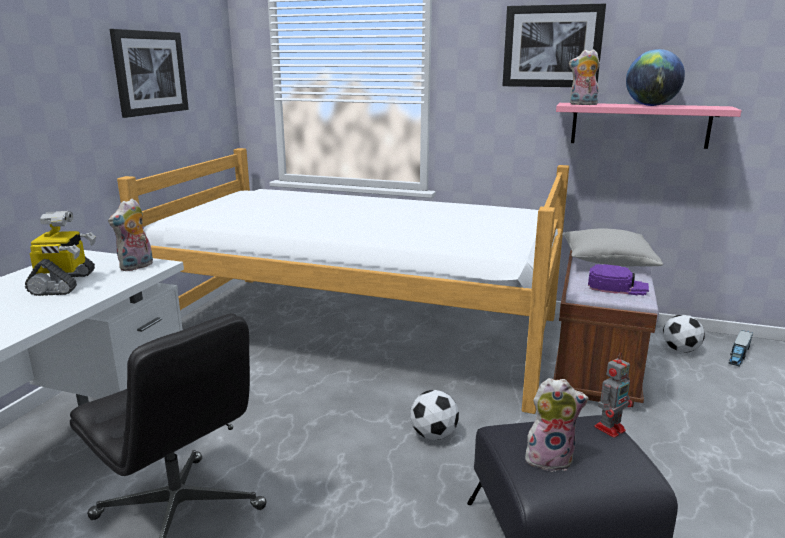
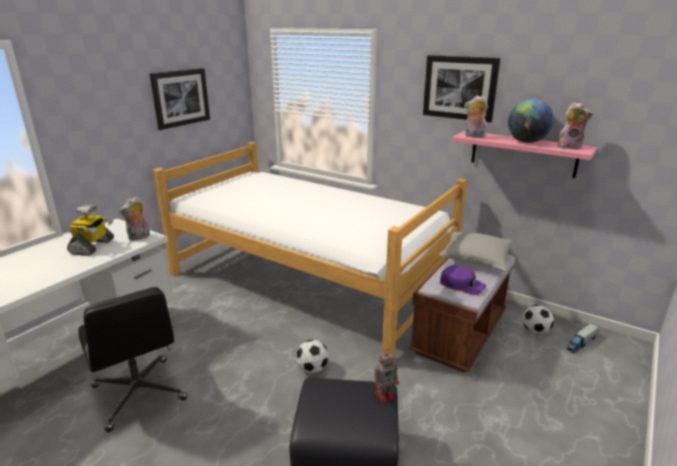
camera: 15 degrees right, 5 degrees up
(550, 458) = (328, 409): plush toy -> plush toy (569, 147)

